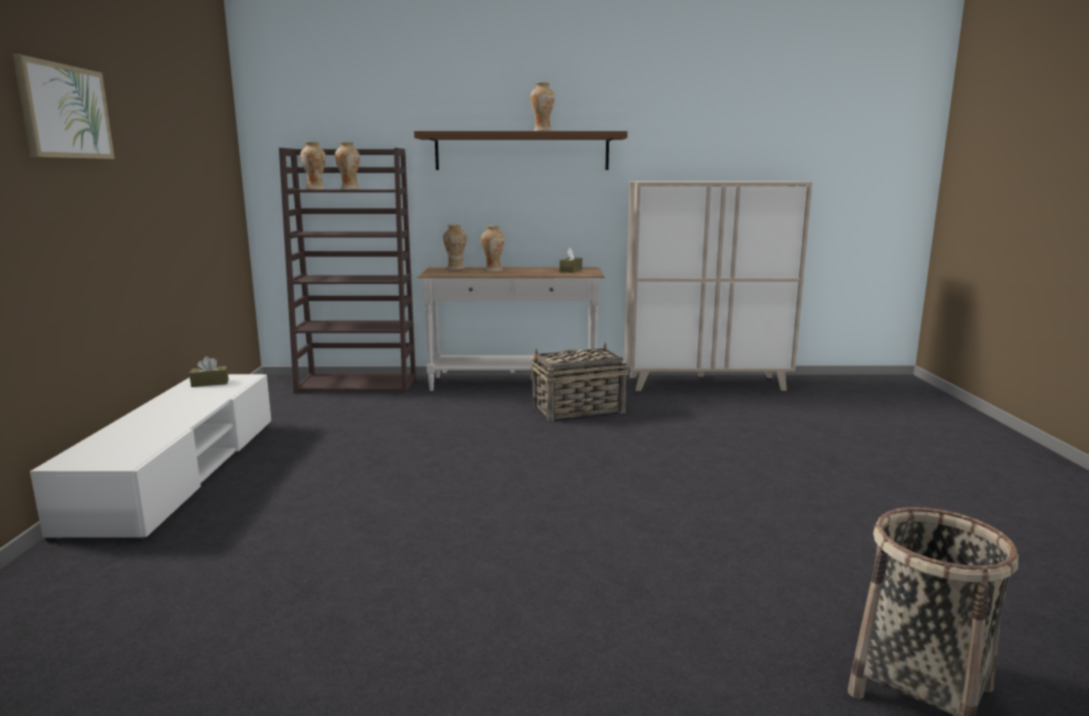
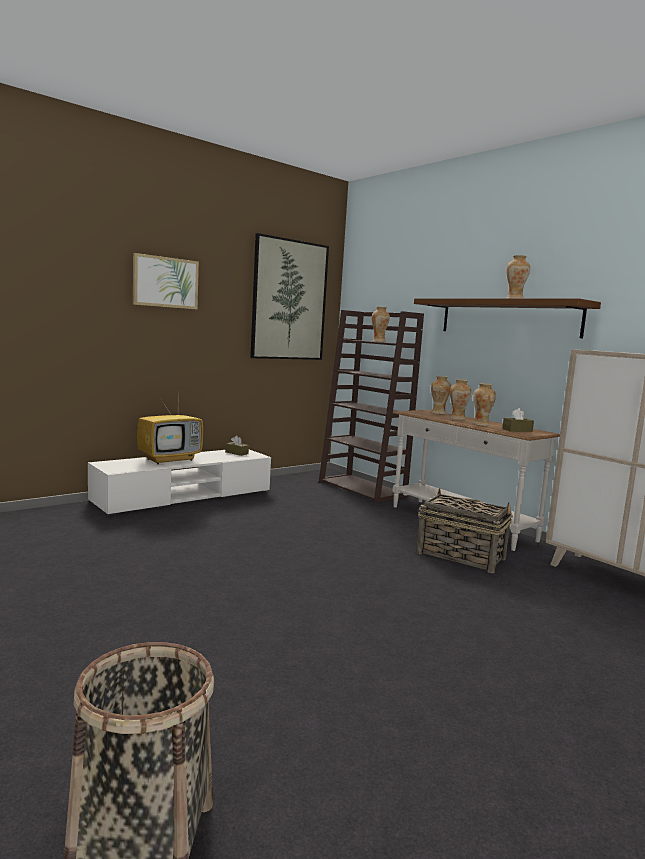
camera: 50 degrees right, 5 degrees down
(152, 420) = (170, 459): none -> television
(197, 135) = (289, 300): none -> picture
(315, 189) = (359, 340): vase -> vase (481, 424)

